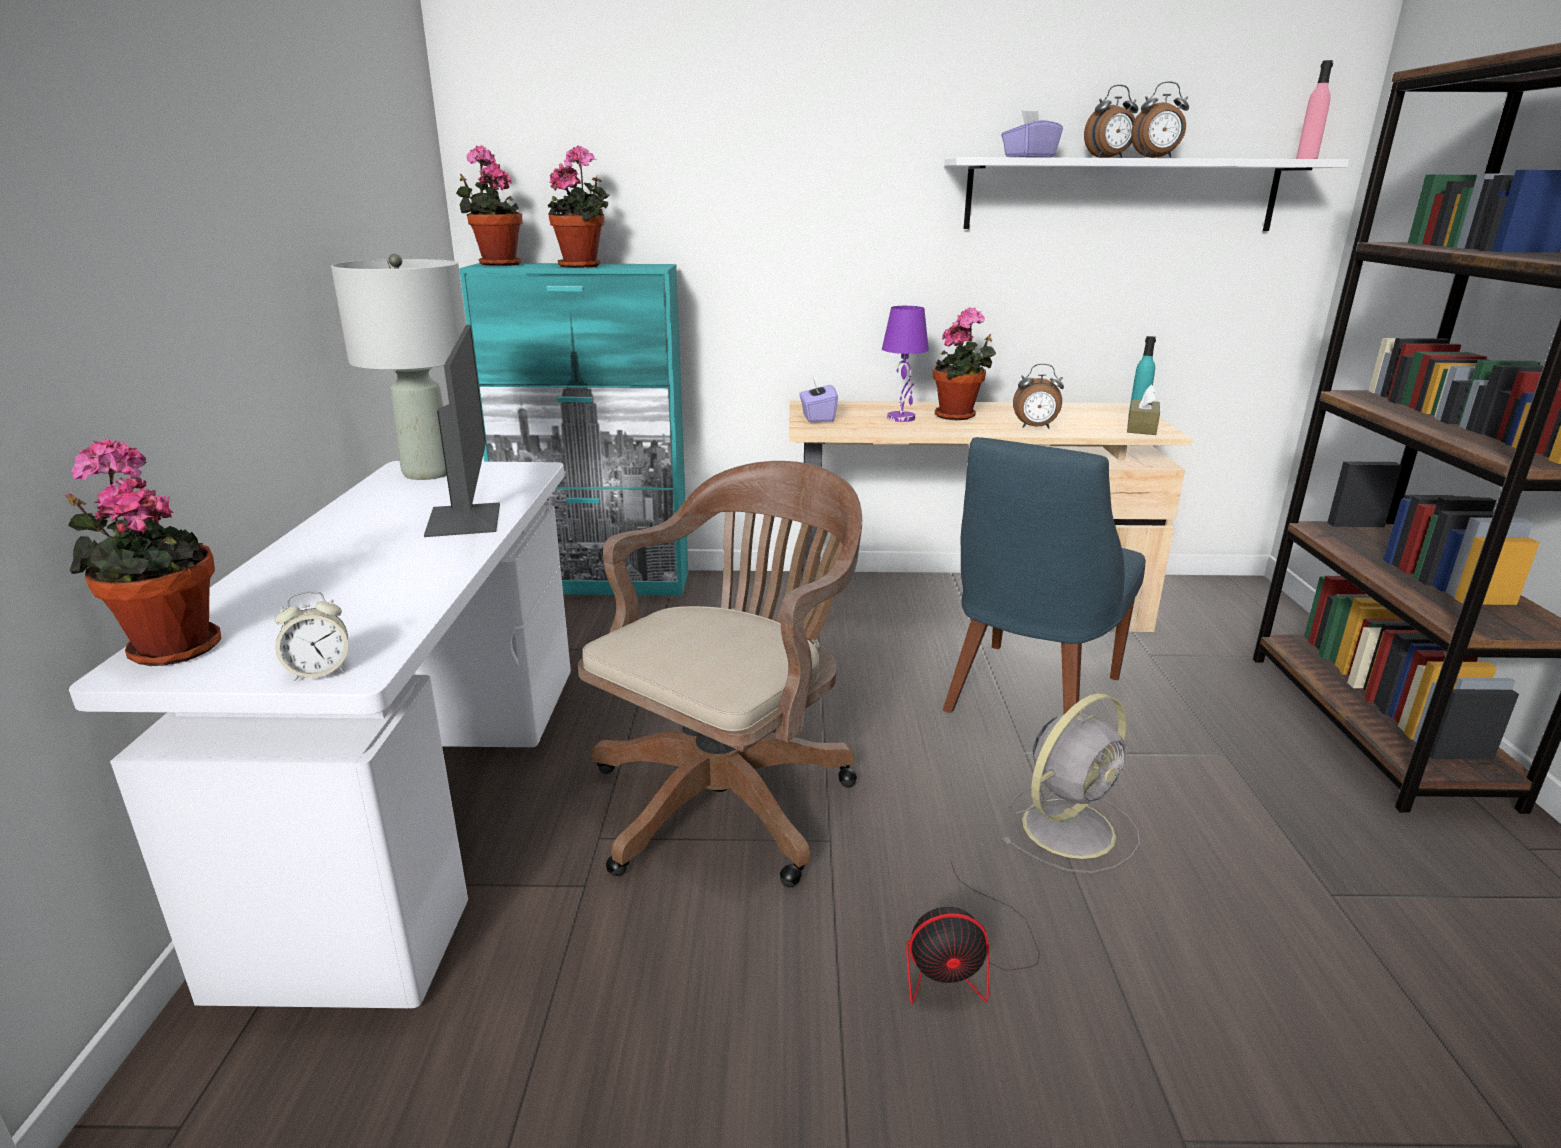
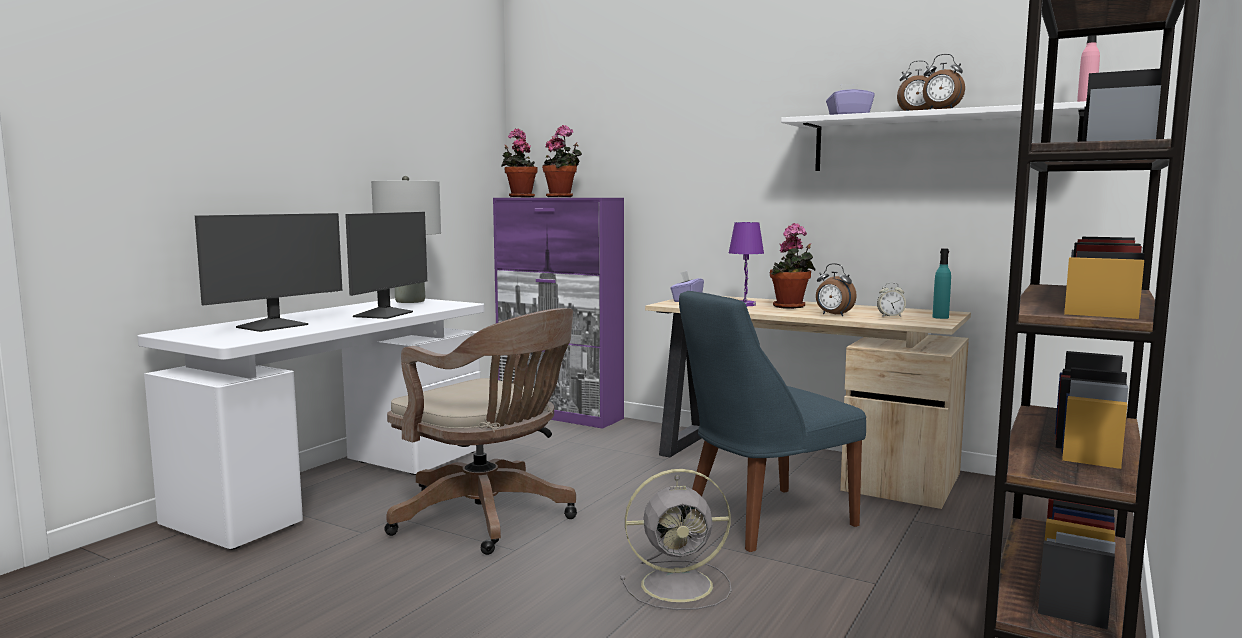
camera: 30 degrees right, 15 degrees down
(169, 647) = (188, 330): potted plant -> none
(319, 671) = (218, 341): alarm clock -> alarm clock (890, 316)
(331, 595) = (274, 326): none -> monitor
(598, 583) = (560, 414): turquoise cabinet -> purple cabinet
(730, 795) = (489, 518): brown office chair -> brown office chair turned 60 degrees clockwise
(964, 961) = (507, 617): fan -> none
(1141, 428) = (925, 321): brown tissue box -> none

